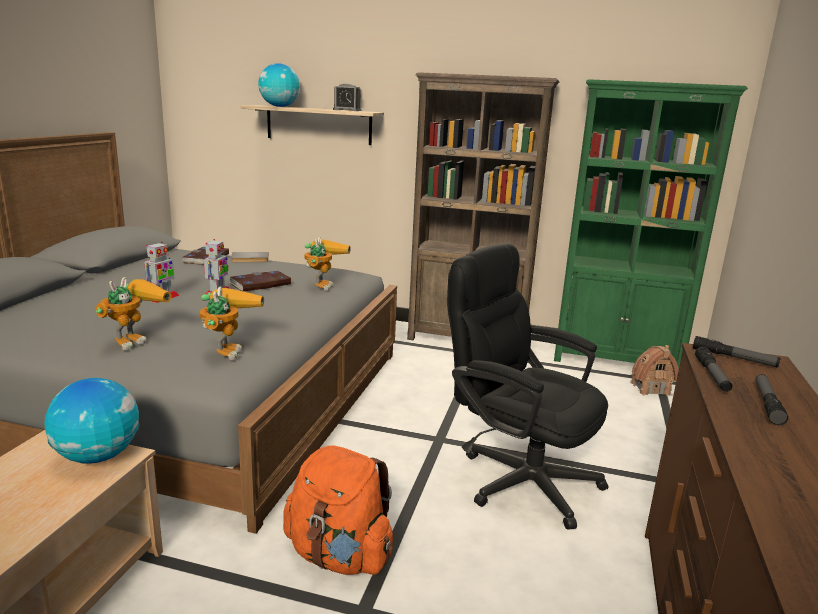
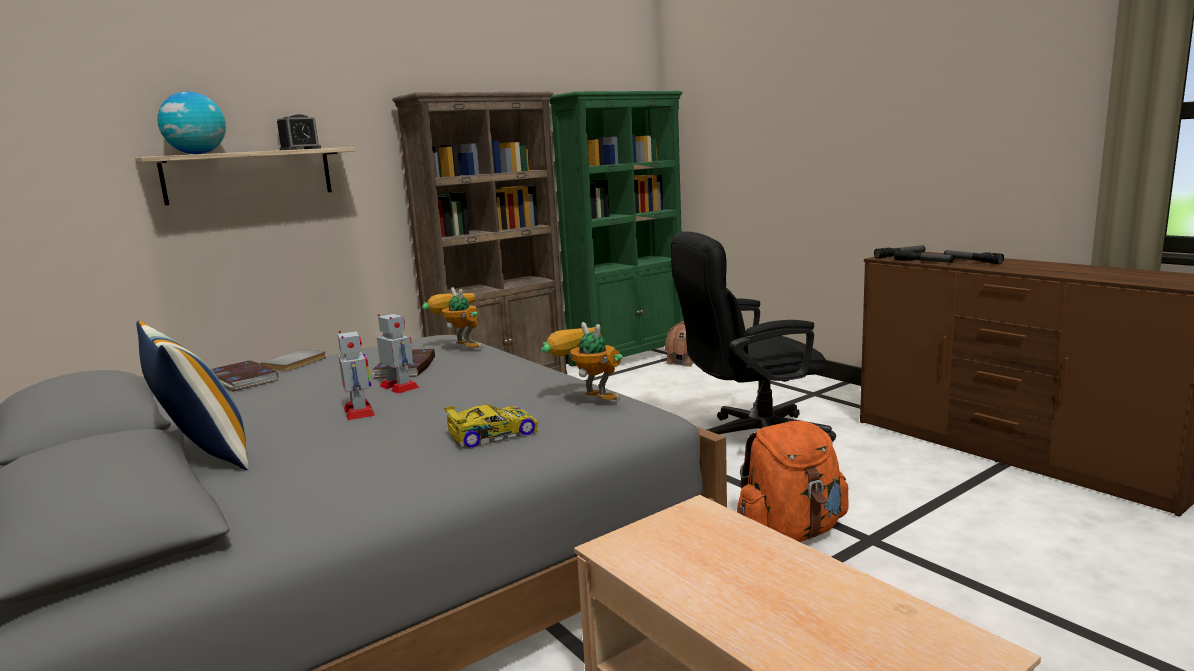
camera: 50 degrees left, 5 degrees down
(74, 288) = (204, 456): none -> pillow
(97, 456) = (685, 523): globe -> none
(136, 340) = (491, 434): toy robot -> toy car

